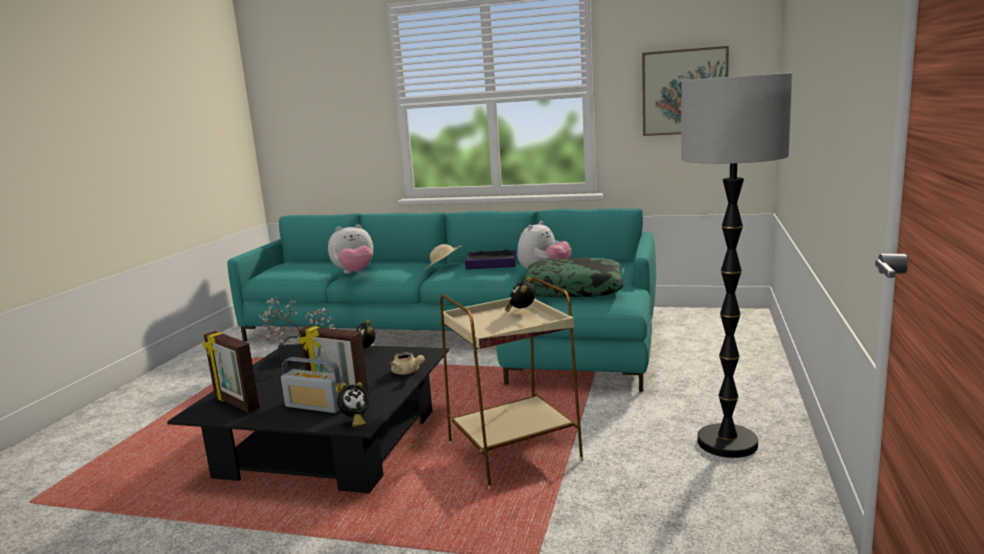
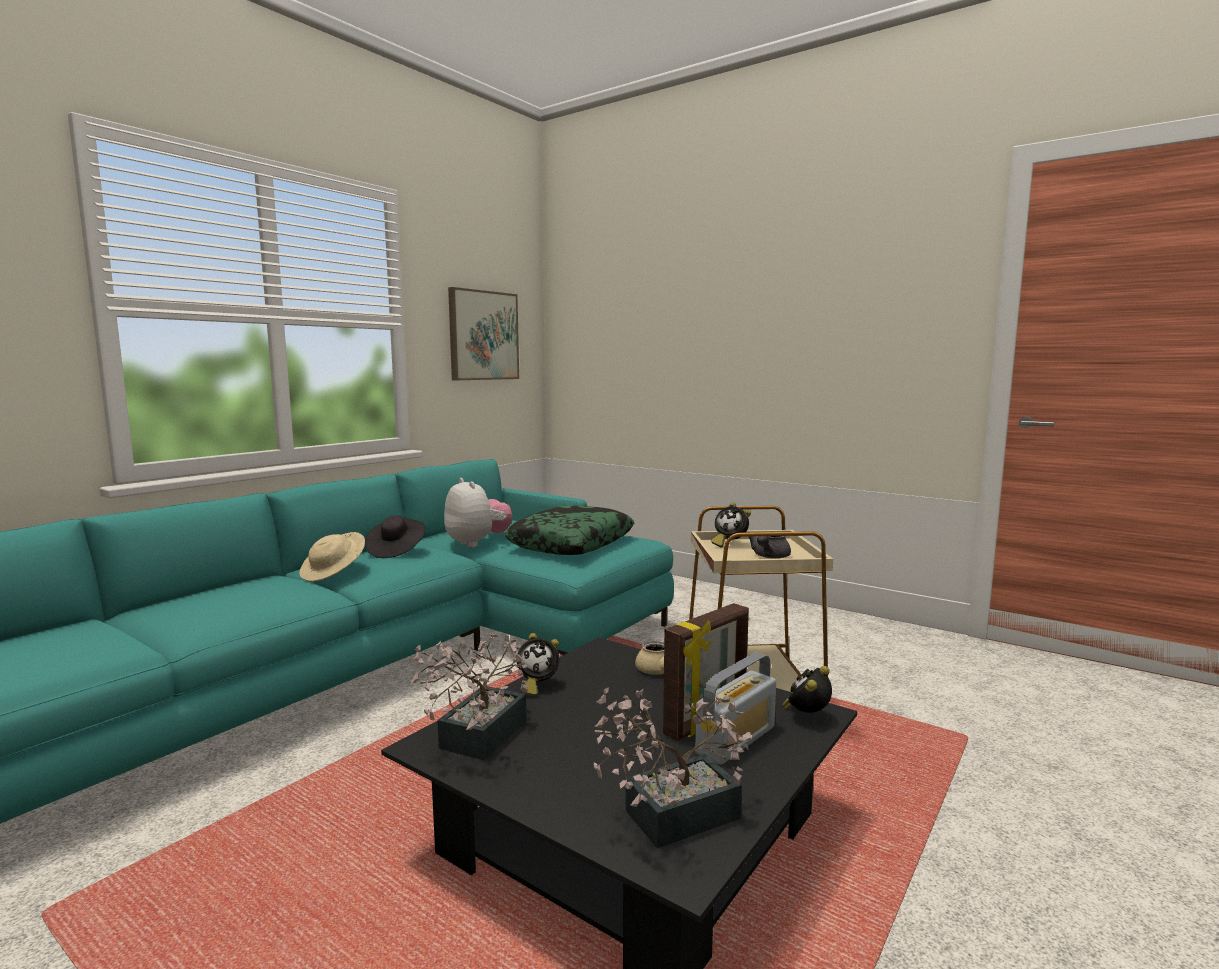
camera: 70 degrees left, 5 degrees down
(235, 404) = (669, 817): picture frame -> potted plant
(354, 273) = (206, 621): plush toy -> none
(355, 421) = (806, 716): alarm clock -> alarm clock turned 120 degrees counterclockwise
(491, 264) = (396, 551): book -> black hat
(492, 326) = (768, 557): none -> grey teapot
(727, 443) = (789, 624): floor lamp -> none

